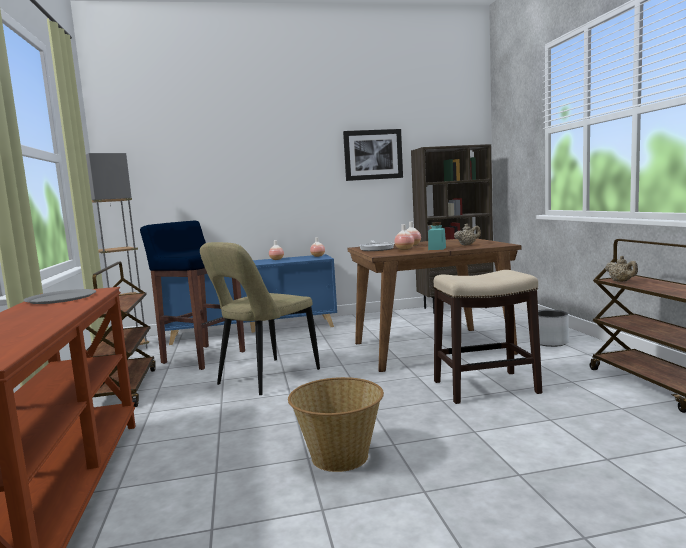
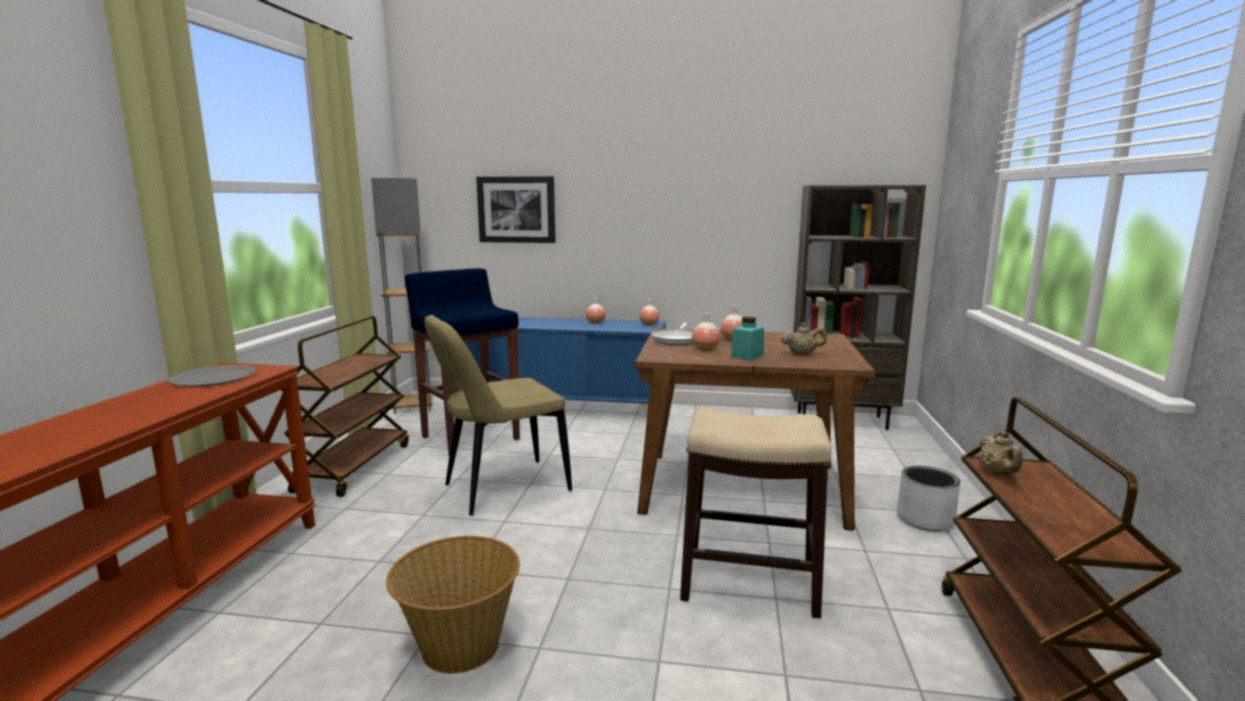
camera: 20 degrees right, 5 degrees up
(373, 155) = (745, 189): picture -> picture (516, 209)

